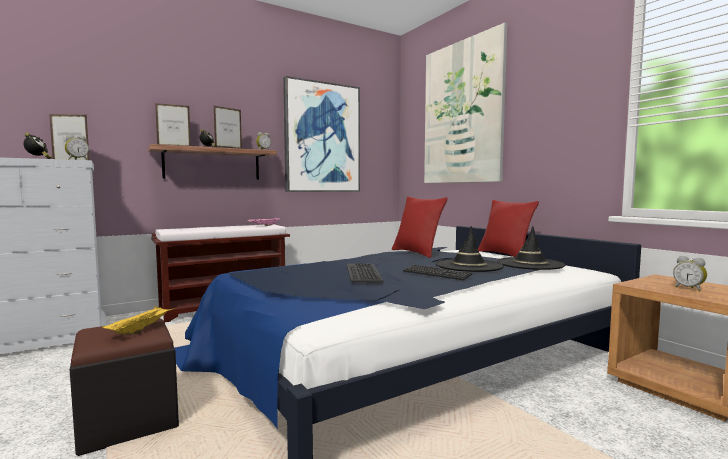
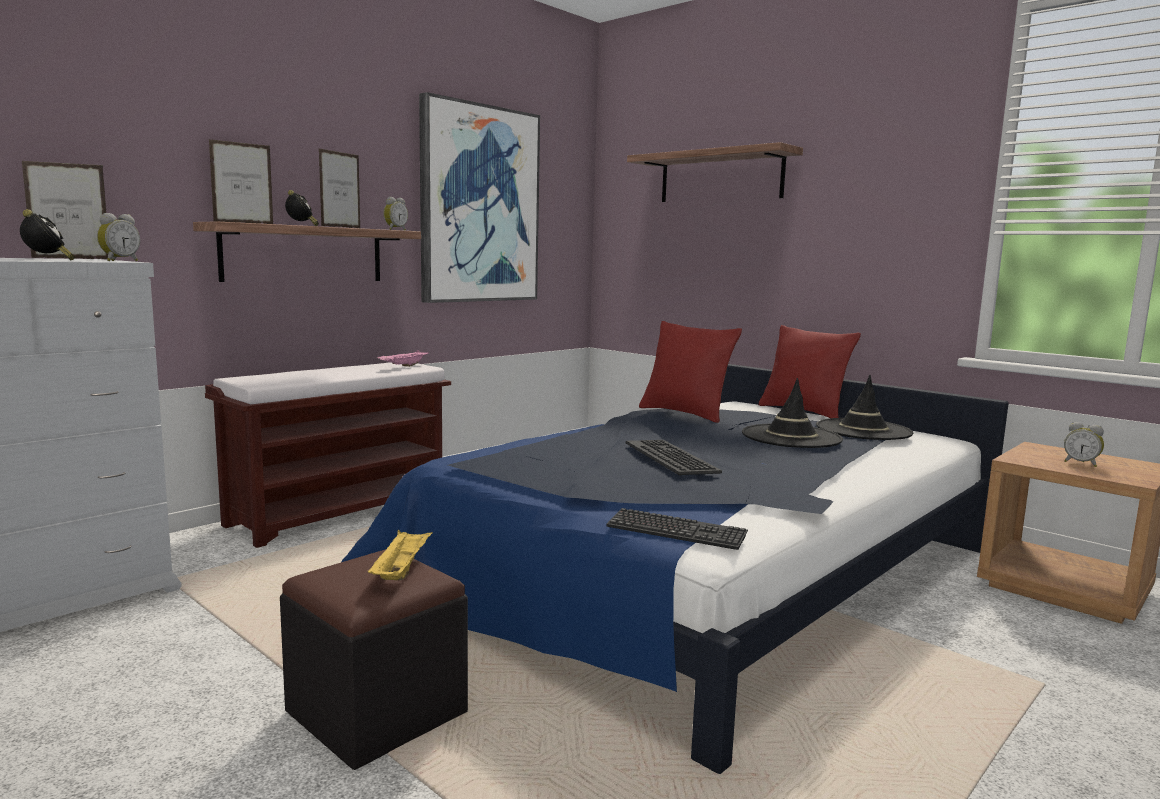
camera: 15 degrees left, 5 degrees up
(436, 274) = (767, 454): keyboard -> keyboard (676, 532)
(462, 113) = (720, 177): picture -> shelf

